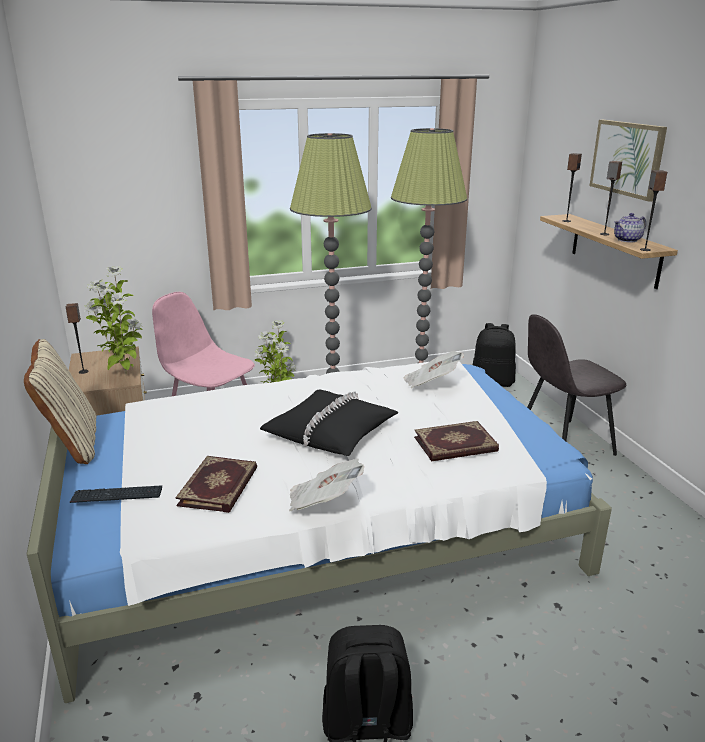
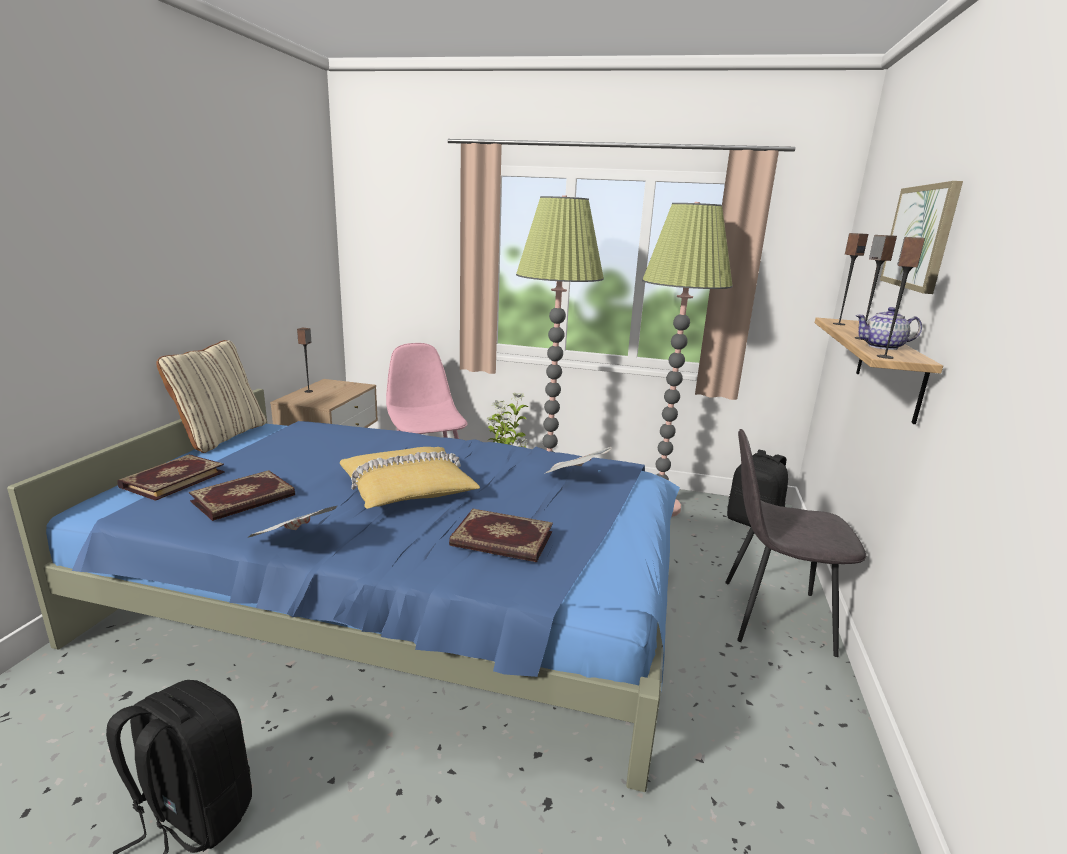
camera: 30 degrees right, 5 degrees down
(117, 496) = (172, 479): keyboard -> book
(124, 374) = (330, 400): potted plant -> none
(324, 532) = (403, 602): white bed -> blue bed
(331, 432) = (408, 488): black pillow -> yellow pillow

